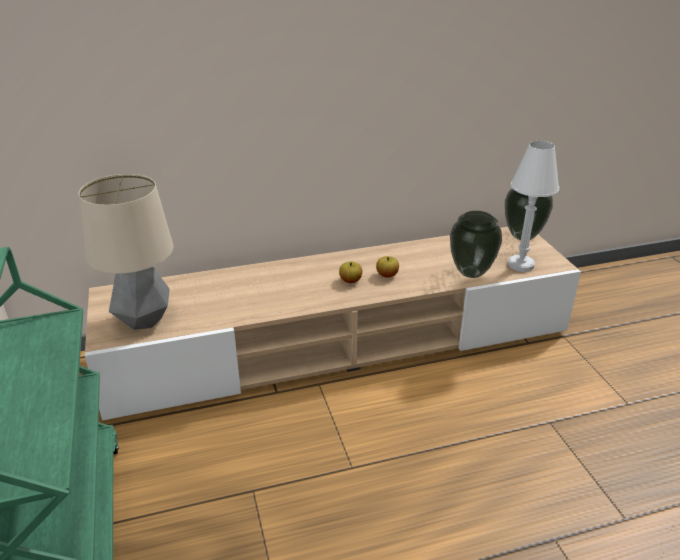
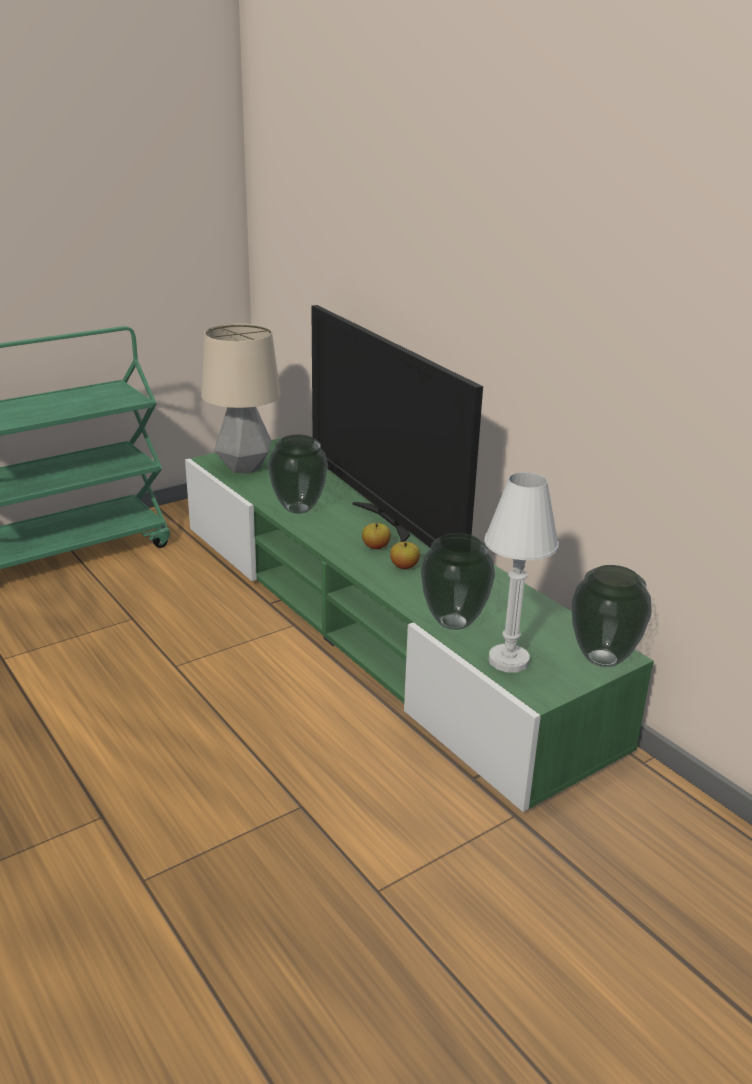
camera: 70 degrees right, 5 degrees down
(260, 304) = (298, 509): none -> vase
(308, 268) = (386, 521): none -> television
(341, 343) = (374, 625): beige tv stand -> green tv stand

